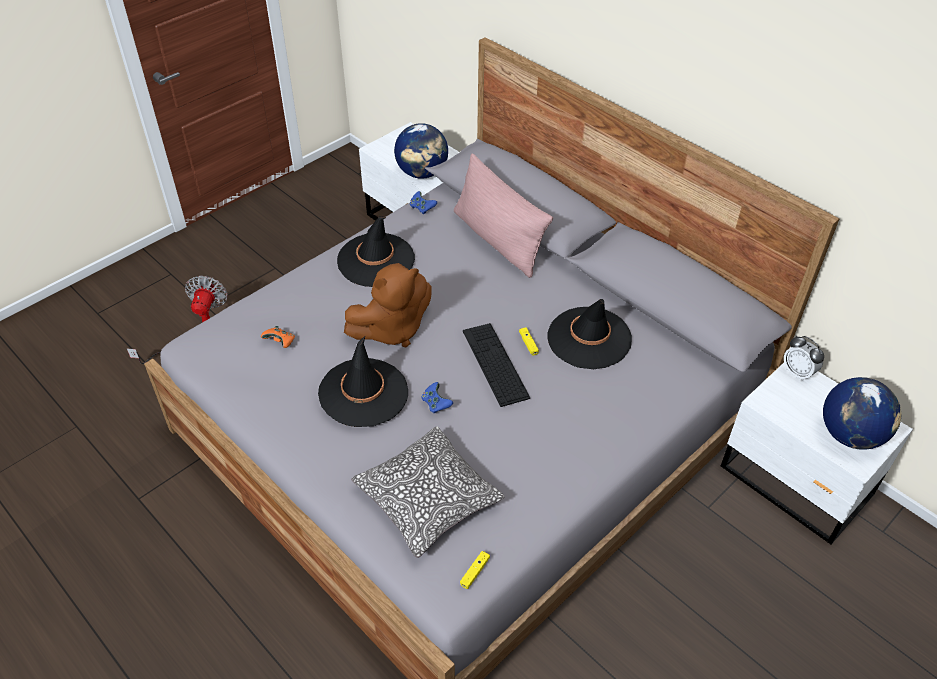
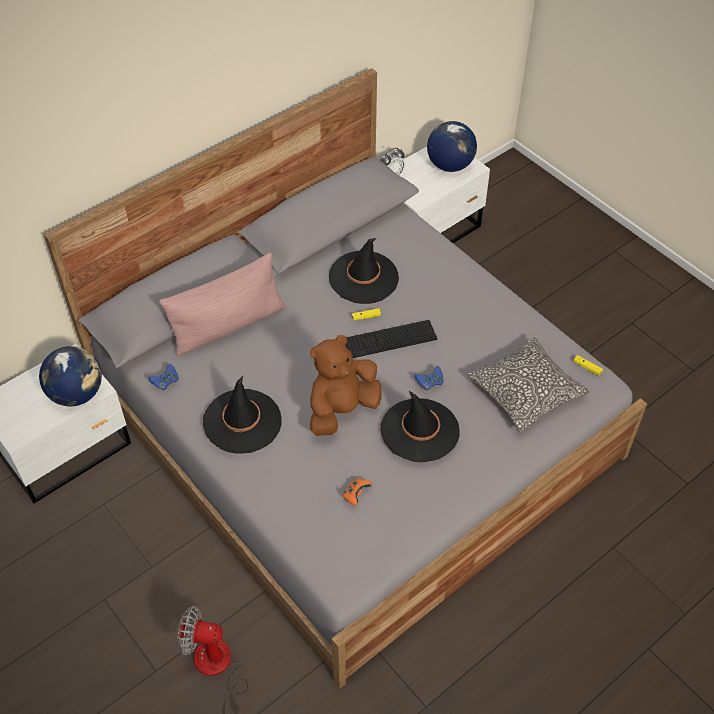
camera: 85 degrees left, 5 degrees up
(392, 329) = (342, 410): brown plush toy -> brown plush toy turned 105 degrees counterclockwise

